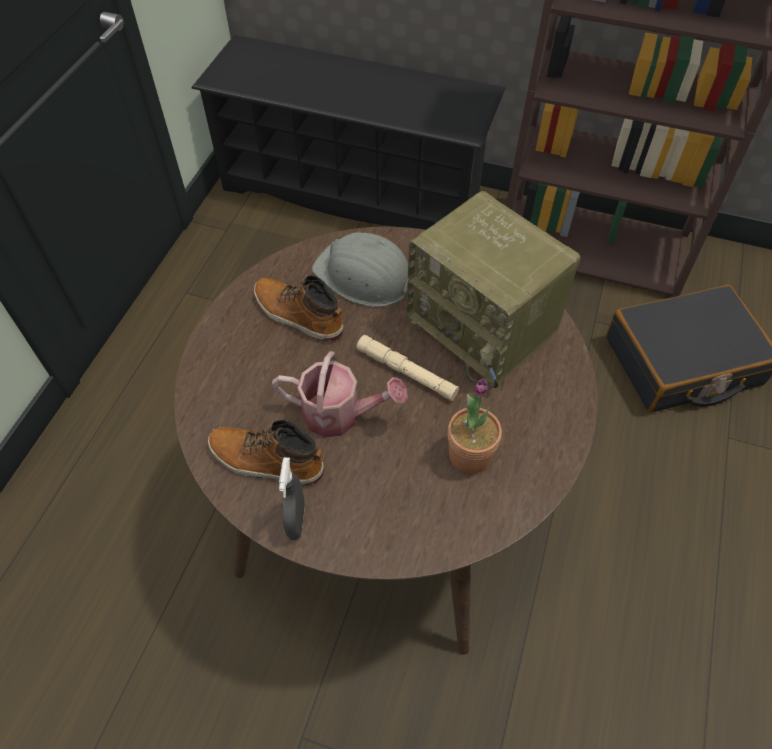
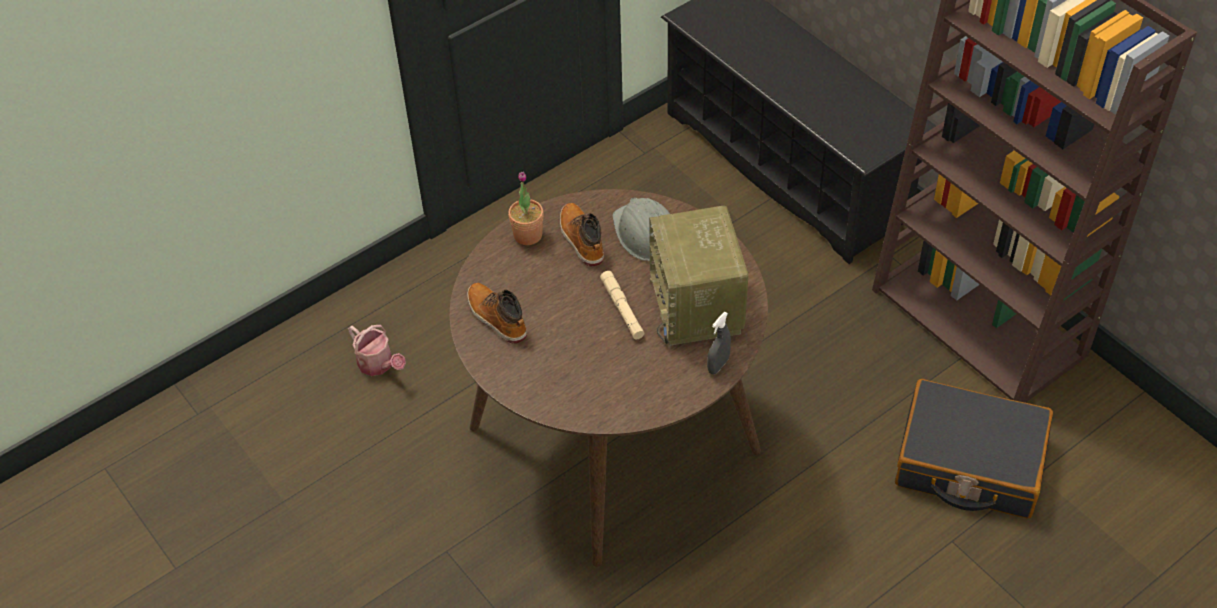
camera: 35 degrees right, 5 degrees down
(296, 521) = (489, 358): grey spray bottle -> grey spray bottle (718, 365)
(340, 414) = (560, 313): watering can -> watering can (379, 365)
(470, 455) = (619, 375): potted plant -> potted plant (528, 235)

